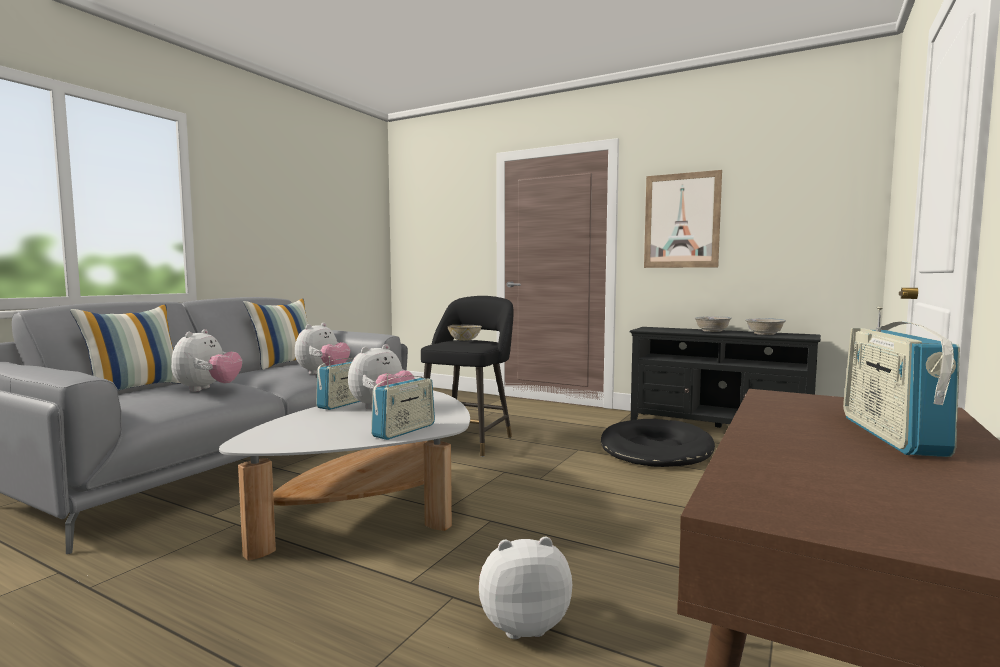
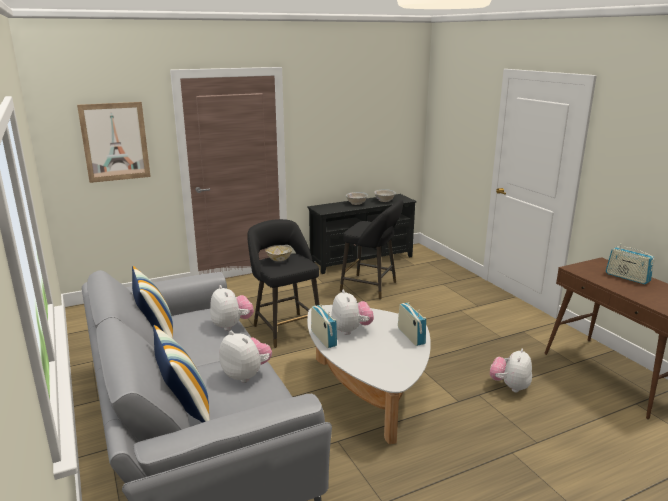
camera: 55 degrees left, 15 degrees up
(656, 449) = (371, 287): black dog bed -> black stool
(681, 220) = (327, 130): picture -> picture (115, 142)

